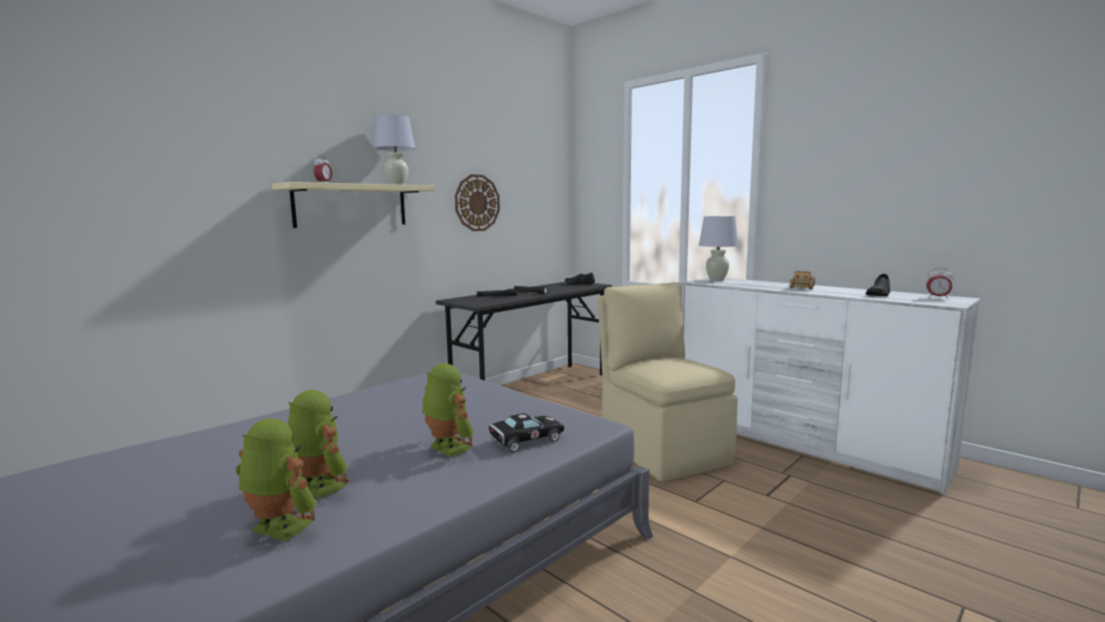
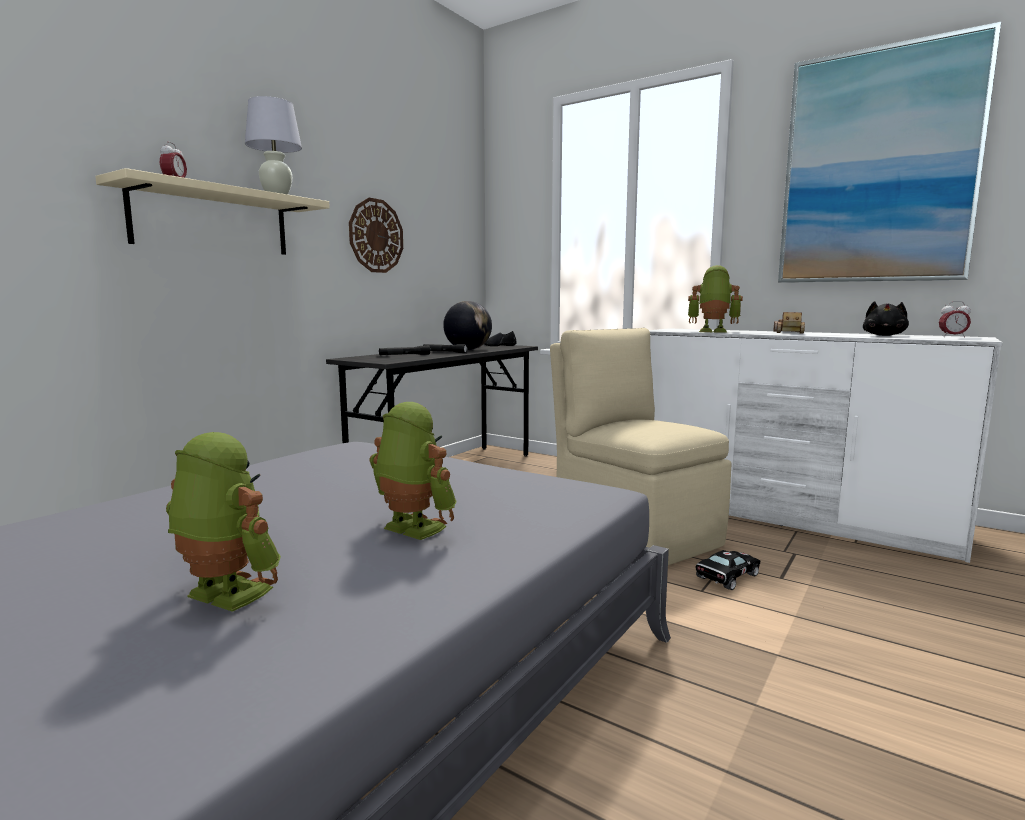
camera: 10 degrees left, 0 degrees up
(277, 529) = (170, 668): toy robot -> toy robot (712, 332)
(524, 441) = (516, 515): black toy car -> black toy car (726, 577)
(551, 289) = (468, 349): none -> globe
(716, 280) = (680, 329): white table lamp -> none
(879, 294) = (884, 335): black shoe -> black plush toy
(886, 145) = (878, 167): none -> picture

